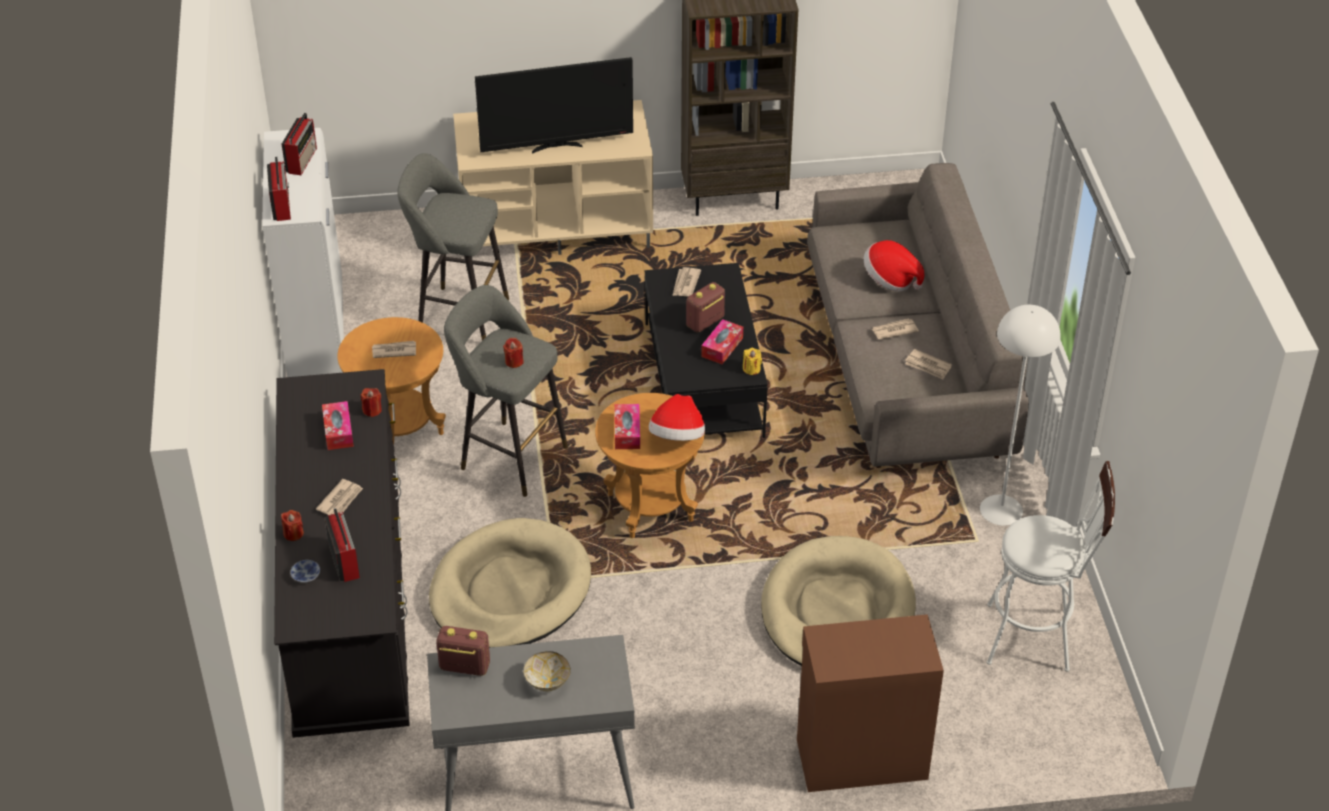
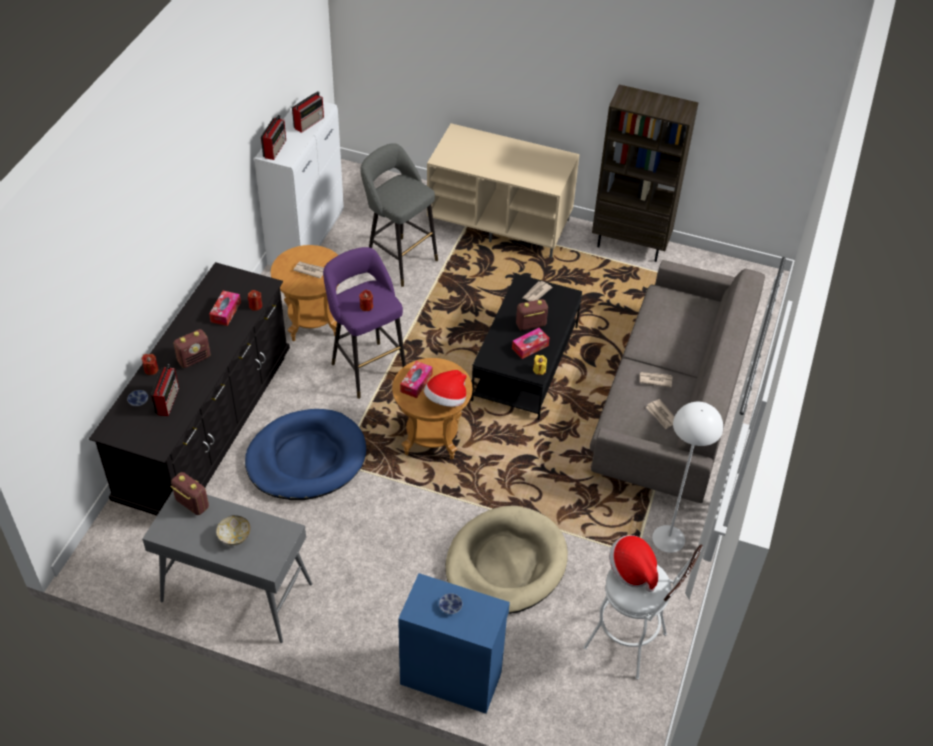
camera: 25 degrees right, 5 degrees up
(341, 500) = (194, 359): newspaper -> radio
(508, 456) = (366, 367): grey stool -> purple stool
(510, 591) = (306, 458): beige dog bed -> blue dog bed
(556, 146) = (500, 168): television -> none
(860, 757) = (451, 676): brown cabinet -> blue cabinet
(866, 647) = (450, 607): none -> bowl
(890, 279) = (678, 342): hat -> hat (632, 570)

